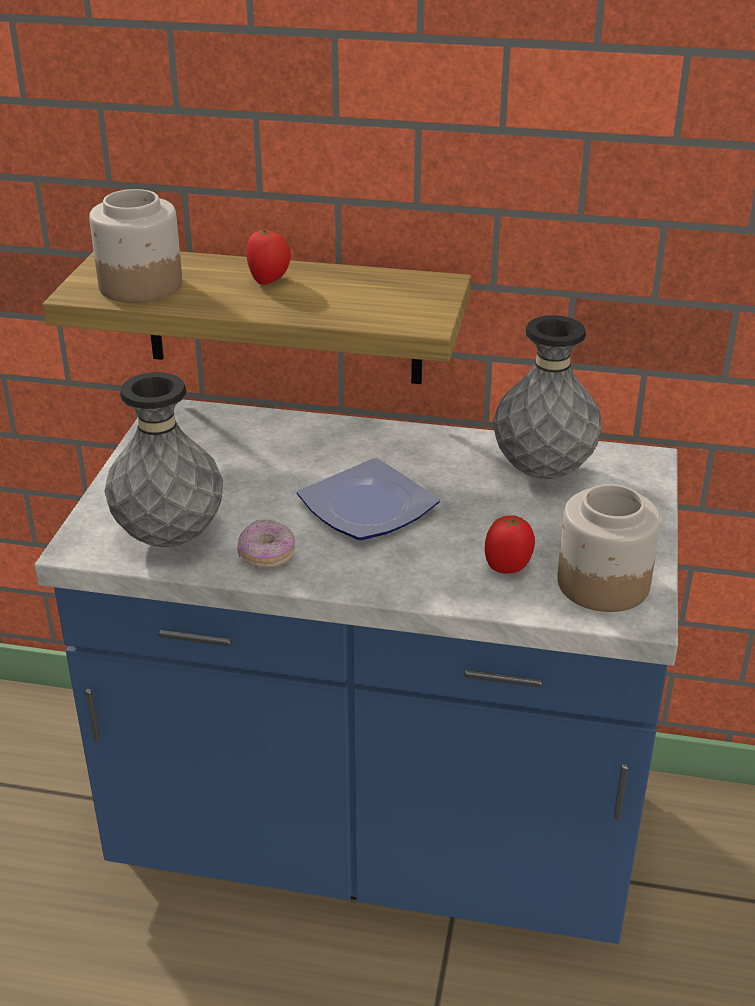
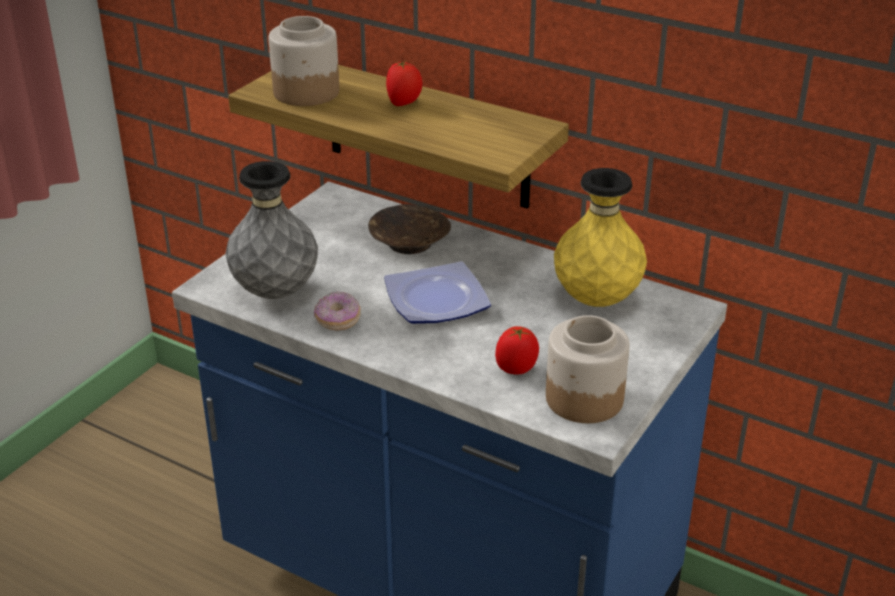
camera: 20 degrees right, 0 degrees up
(294, 449) = (409, 243): none -> brown bowl
(542, 471) = (596, 300): grey vase -> yellow vase

